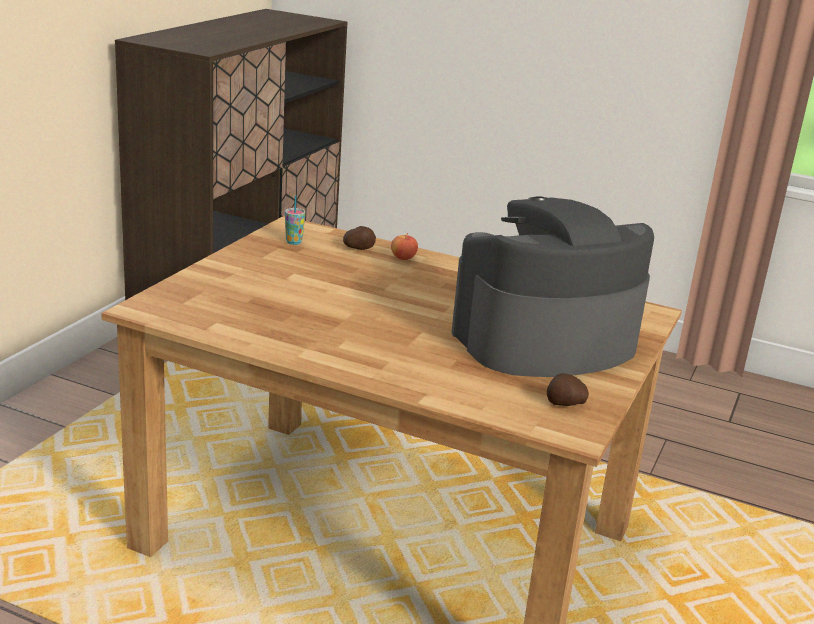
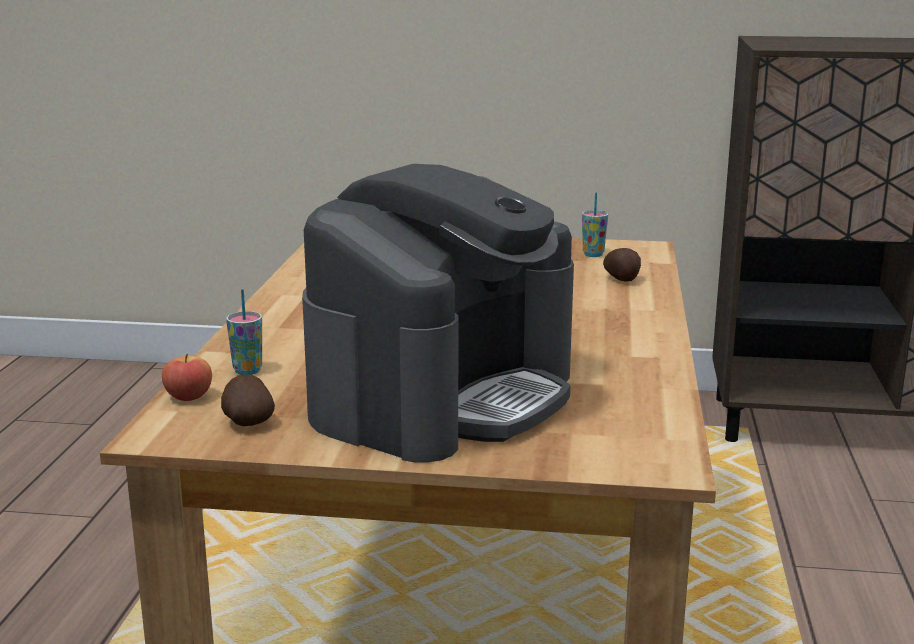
camera: 75 degrees right, 5 degrees down
(403, 258) = (629, 300): apple -> apple (188, 397)
(471, 392) = (247, 371): none -> cup
(544, 341) = (443, 396): coffee machine -> coffee machine turned 75 degrees clockwise

